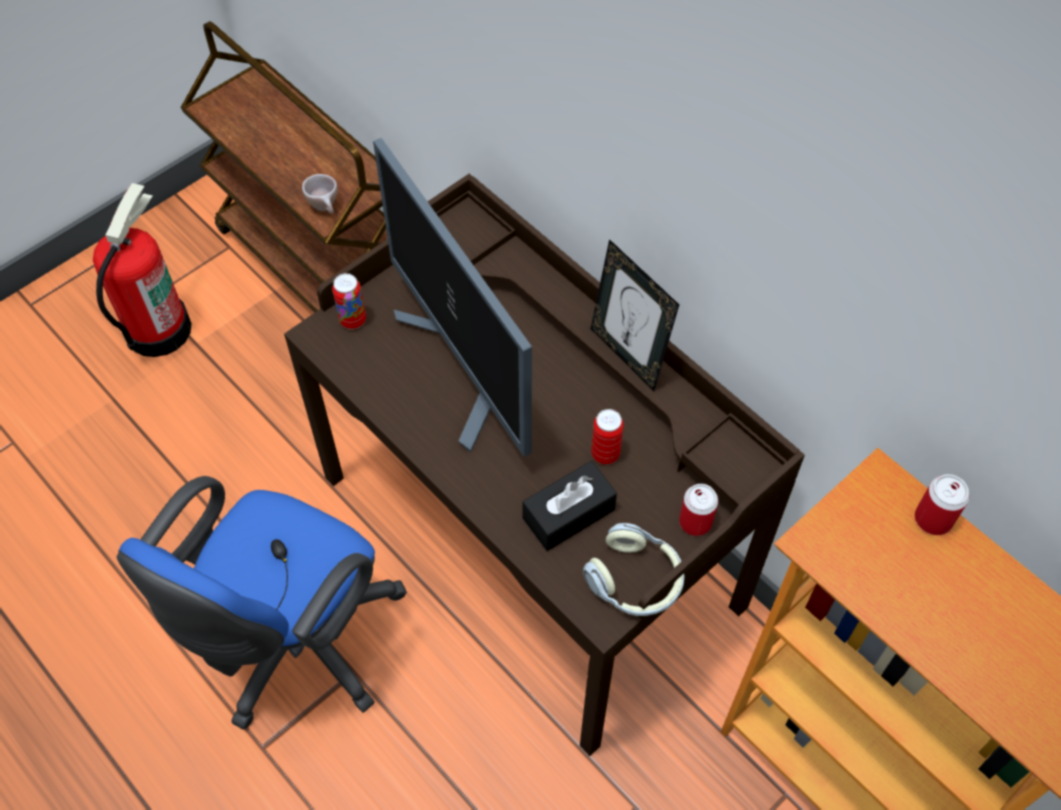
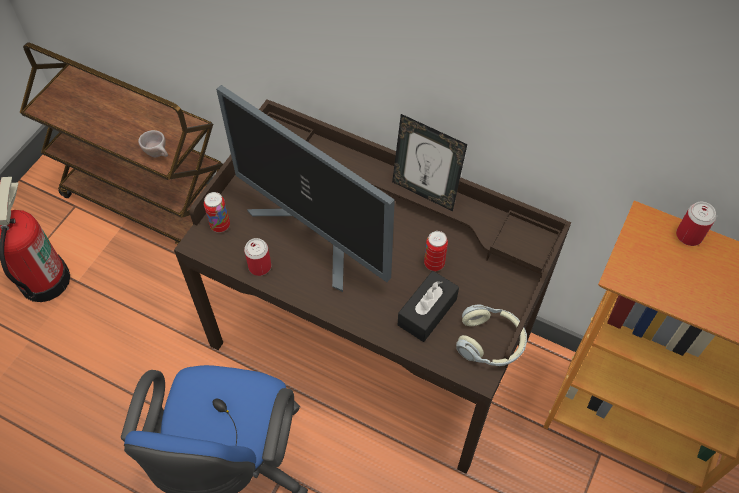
camera: 20 degrees left, 0 degrees up
(695, 522) = (512, 290): can -> can (260, 266)

